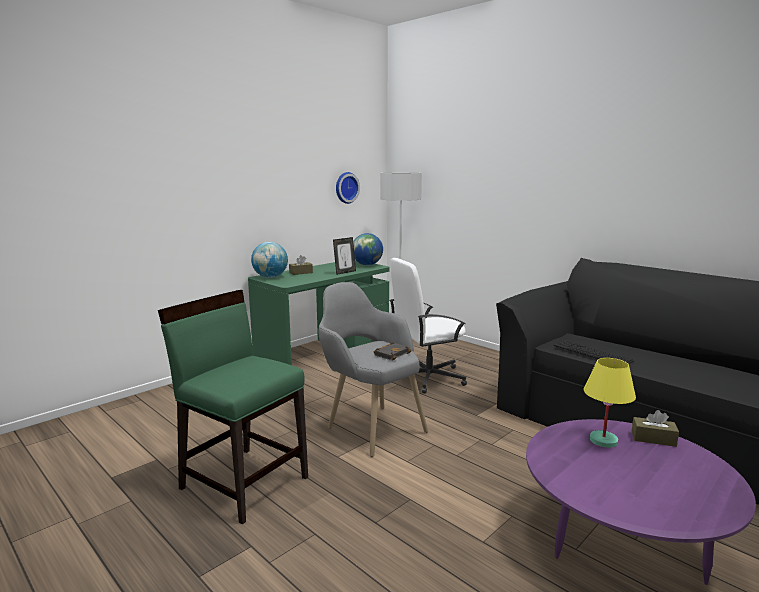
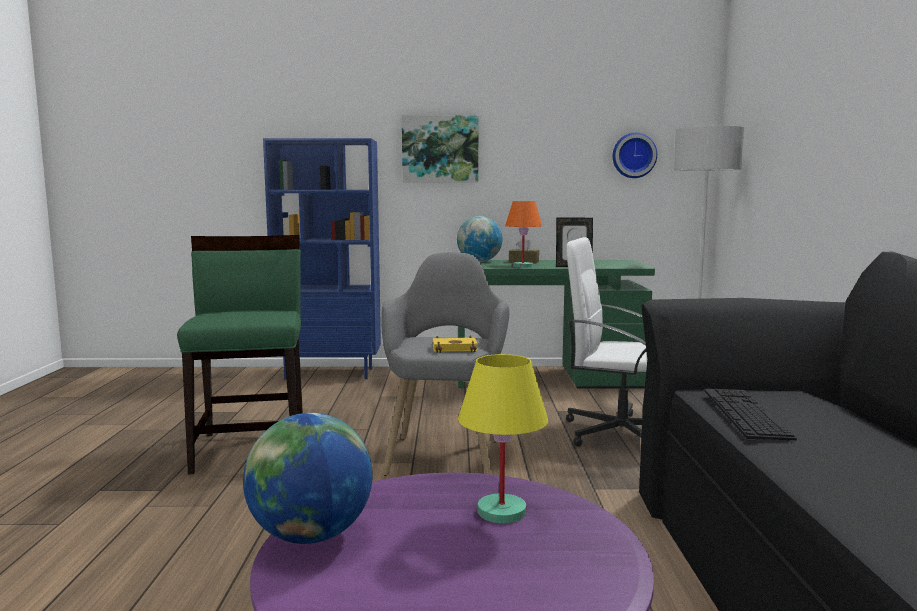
camera: 45 degrees right, 5 degrees down
(160, 397) = (330, 373): none -> blue bookcase
(224, 188) = (440, 149): none -> picture
(316, 277) = (522, 266): none -> orange table lamp
(367, 265) = (630, 264): globe -> globe (311, 536)
(391, 354) = (456, 348): black book -> yellow book
(653, 439) = (587, 544): brown tissue box -> none

